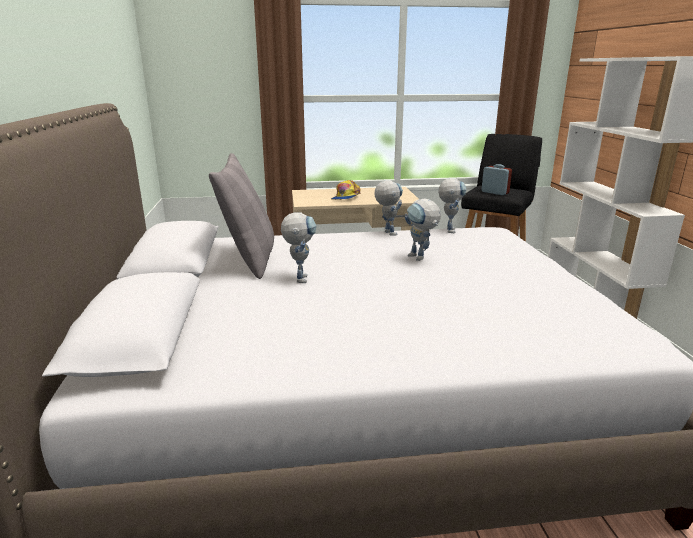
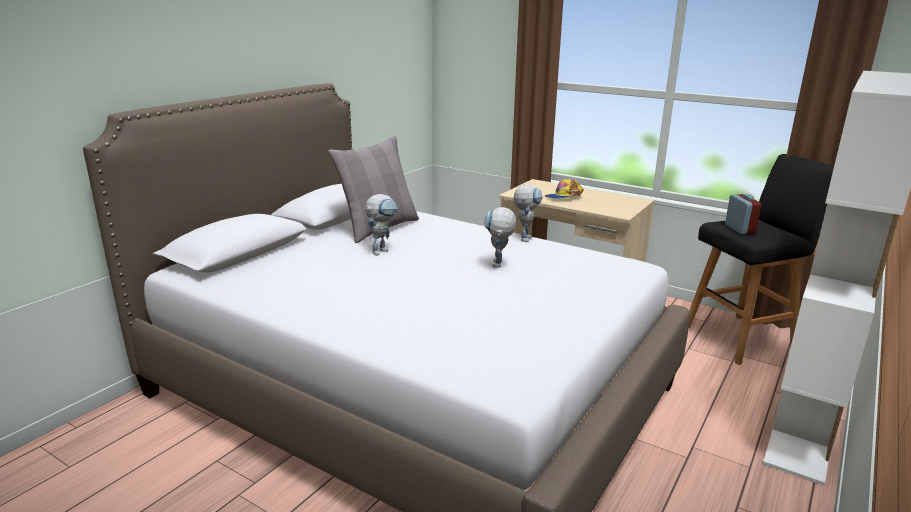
camera: 40 degrees right, 0 degrees up
(449, 229) = (588, 251): toy robot -> none

